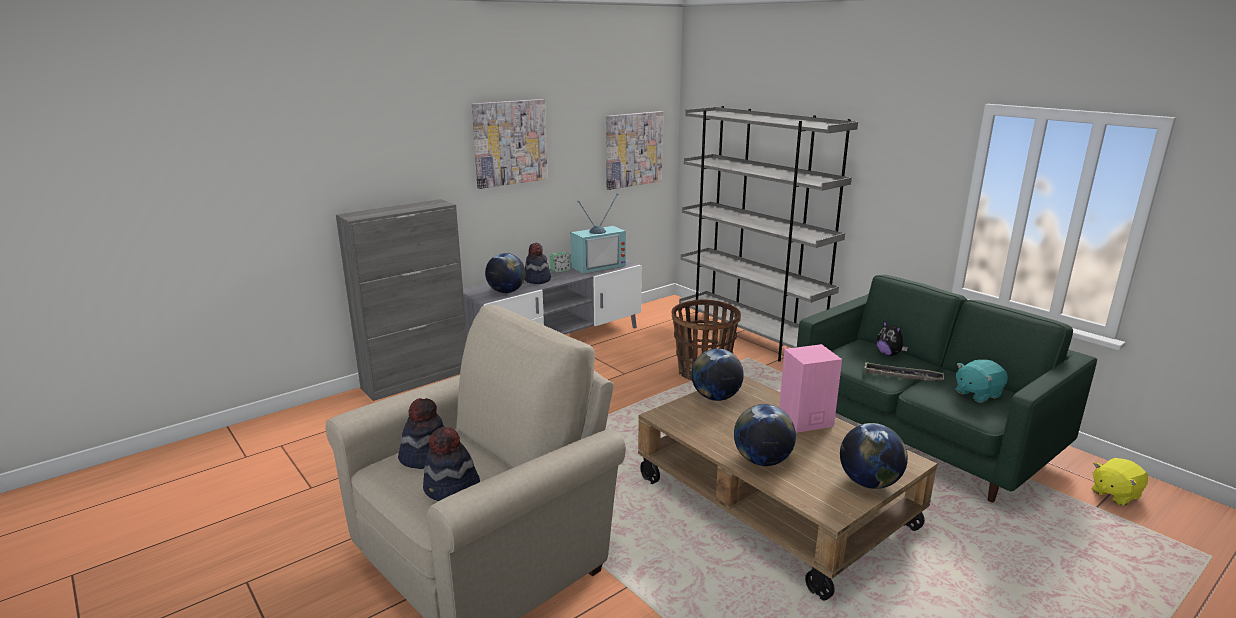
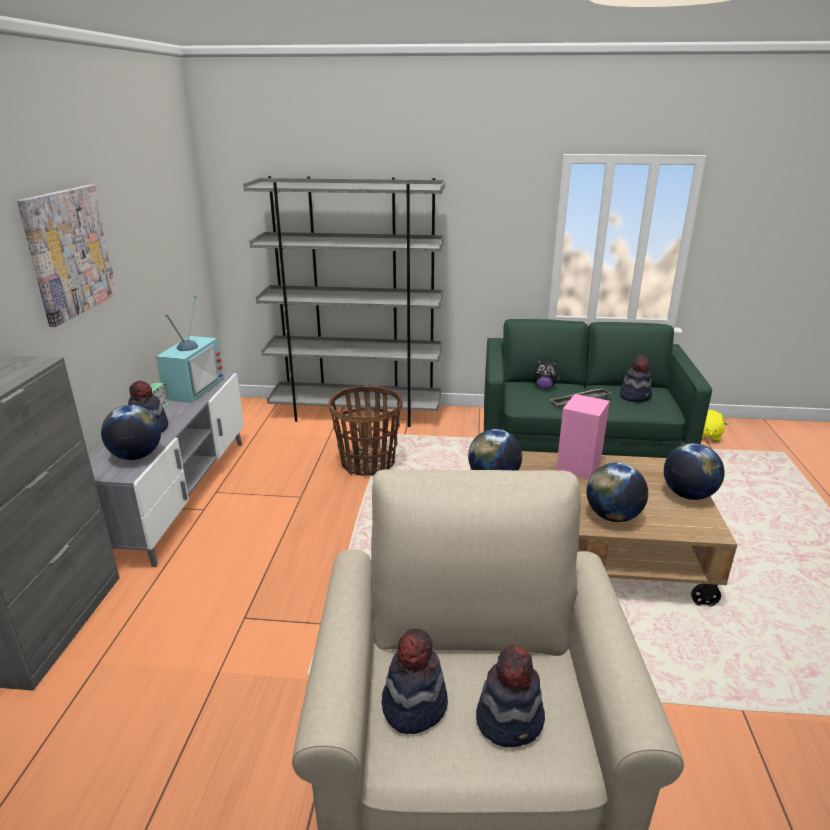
camera: 45 degrees left, 5 degrees up
(633, 149) = (175, 239): picture -> none
(977, 394) = (635, 396): turquoise plush toy -> hat

